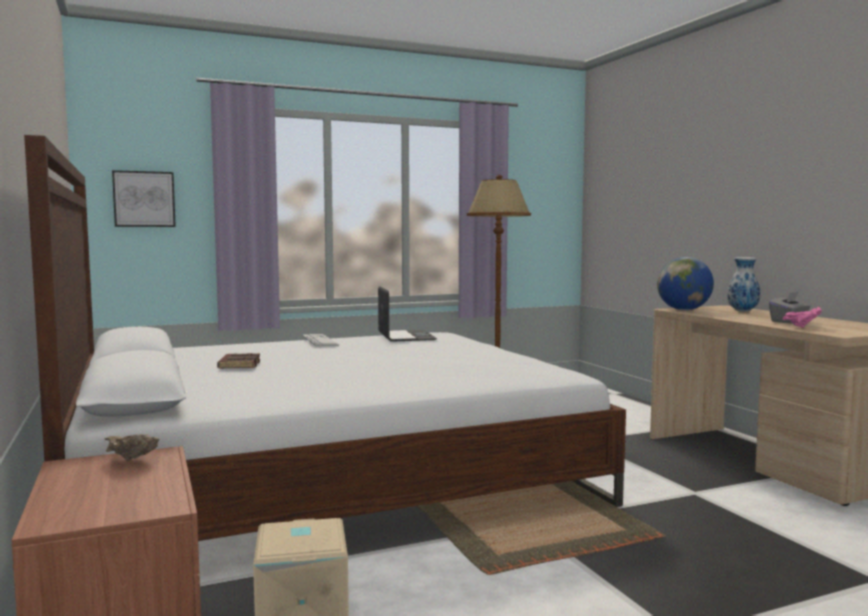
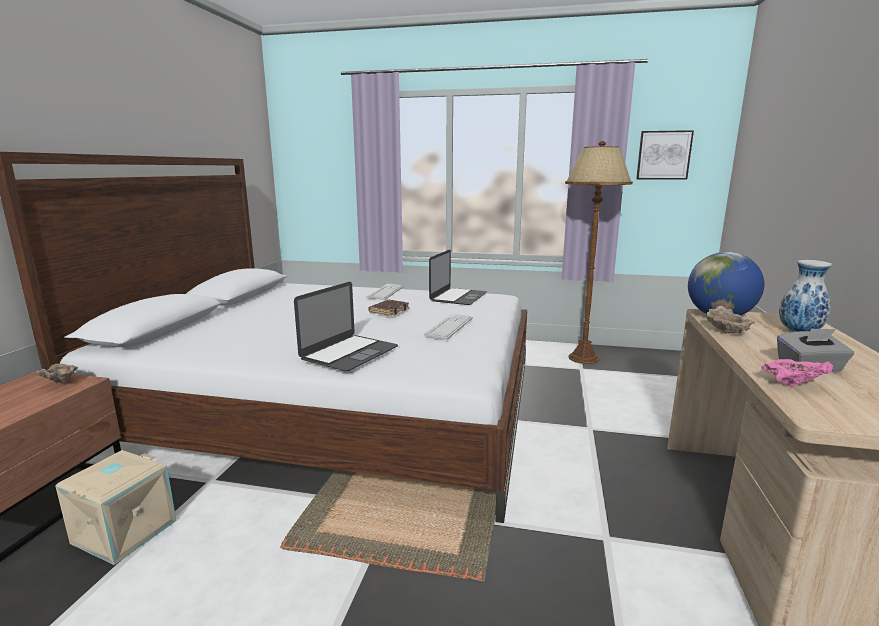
camera: 35 degrees right, 10 degrees up
(144, 199) = (315, 170): picture -> picture (663, 155)
(238, 365) = (278, 309): brown book -> brown book (388, 310)
(439, 375) = (349, 352): none -> laptop
(466, 352) = (449, 326): none -> keyboard
(711, 315) = (726, 333): none -> beige bowl

